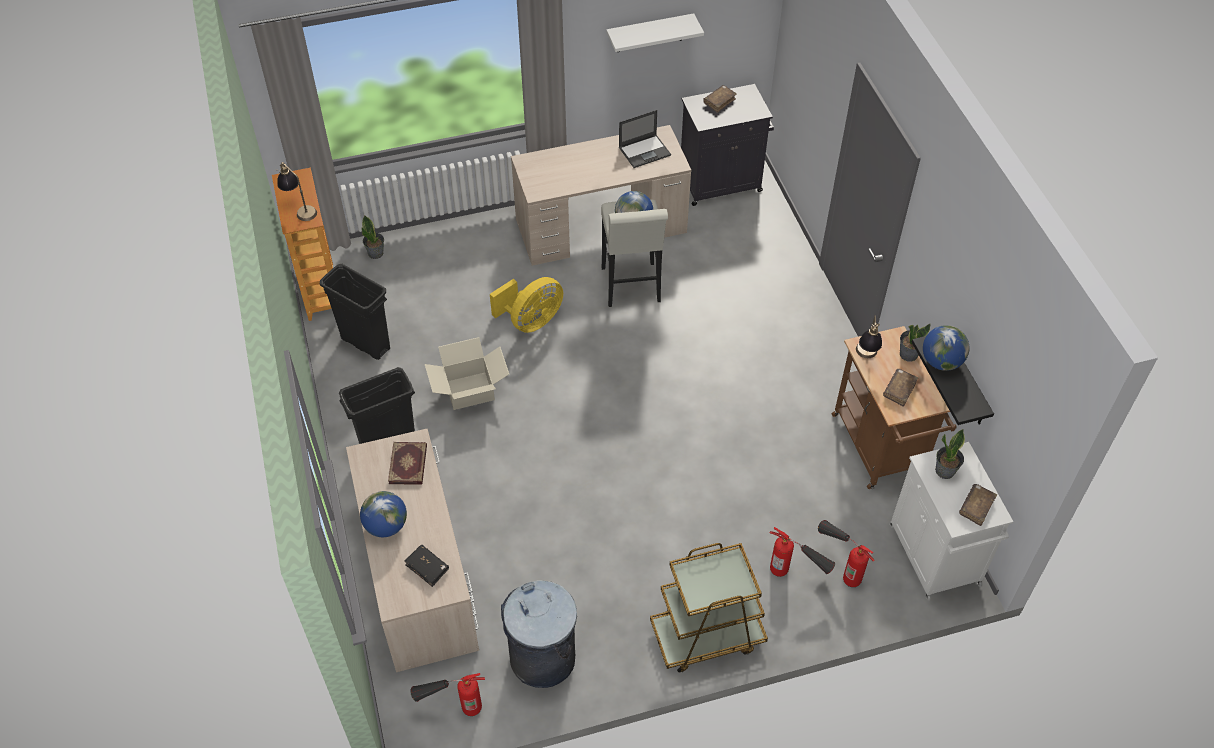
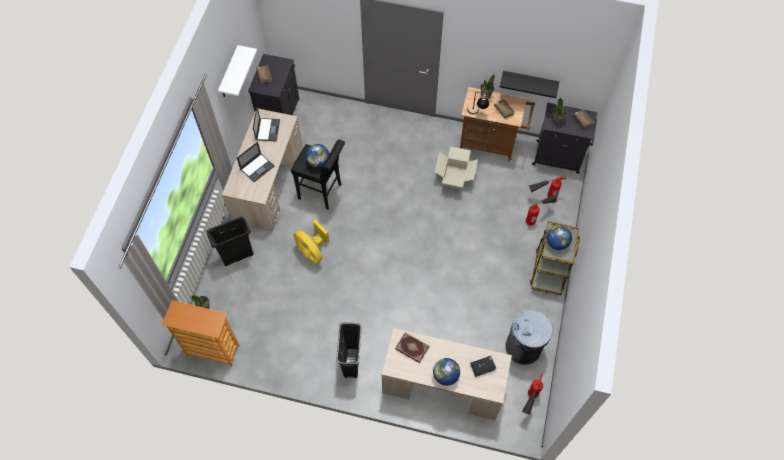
camera: 60 degrees left, 10 degrees up
(300, 210) = (204, 320): table lamp -> none
(366, 343) = (271, 342): black trash can -> black trash can (237, 255)
(469, 390) = (339, 304): cardboard box -> cardboard box (454, 177)
(531, 321) = (312, 251): yellow fan -> yellow fan turned 150 degrees clockwise
(578, 169) = (257, 167): none -> laptop
(631, 288) = (323, 192): white stool -> black stool
(935, 557) = (558, 157): white cabinet -> black cabinet
(941, 362) = (519, 83): globe -> globe (556, 243)

